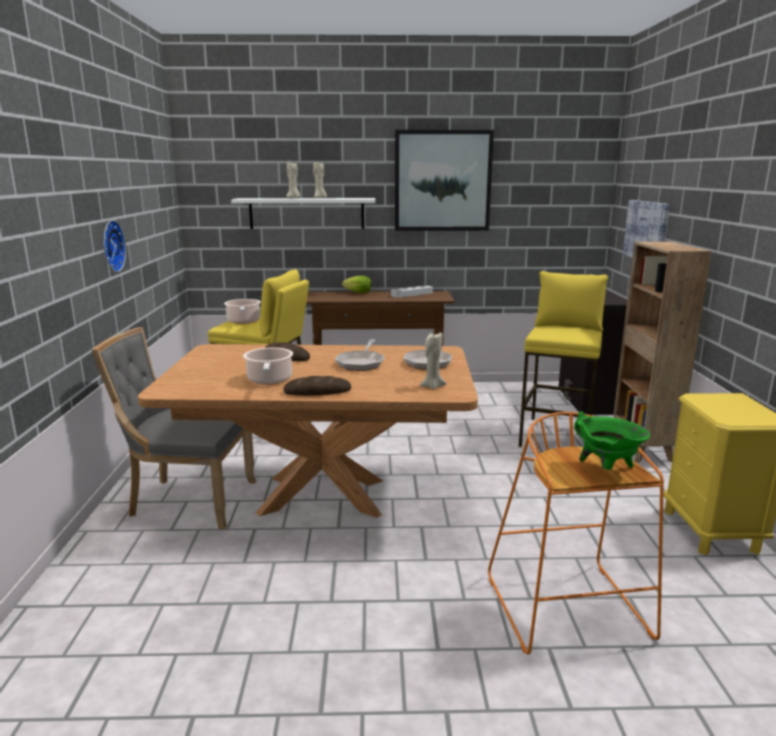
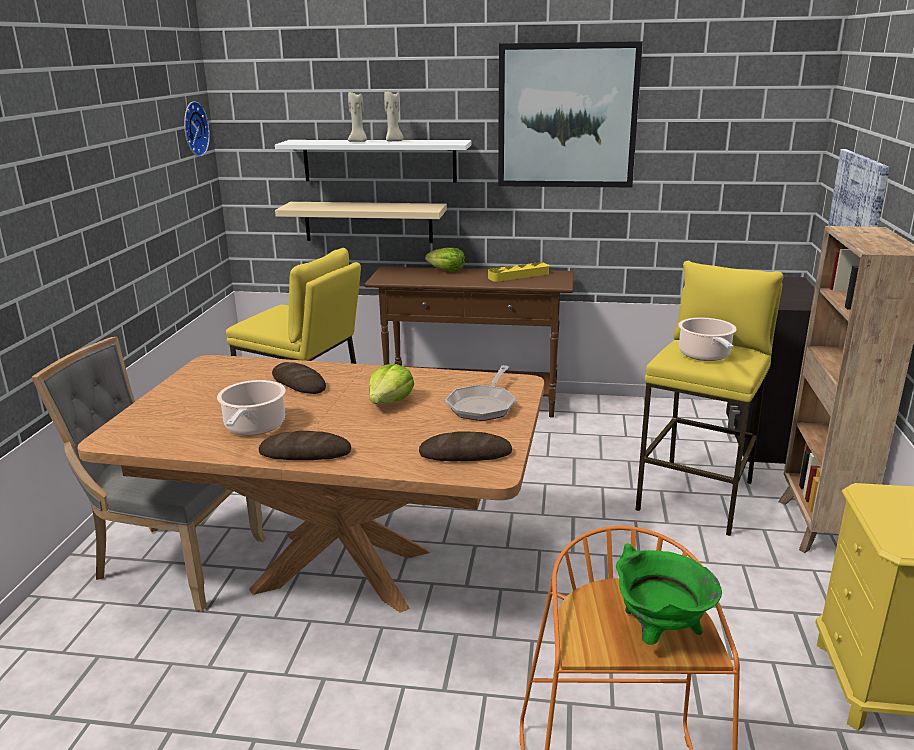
camera: 10 degrees right, 5 degrees up
(110, 246) = (87, 224): wall clock -> wall clock (192, 129)
(243, 321) = (275, 316): cooking pot -> cooking pot (705, 356)
(297, 259) = (368, 222): none -> beige shelf
(361, 363) = (390, 402): frying pan -> lettuce
(412, 294) = (518, 275): grey tray -> yellow tray
(432, 386) = (465, 454): beige candle -> bread

